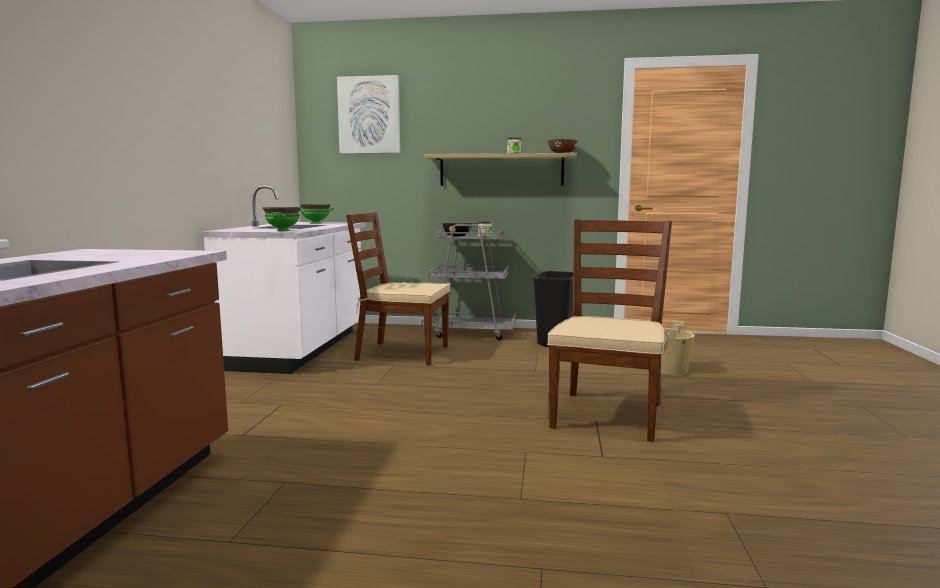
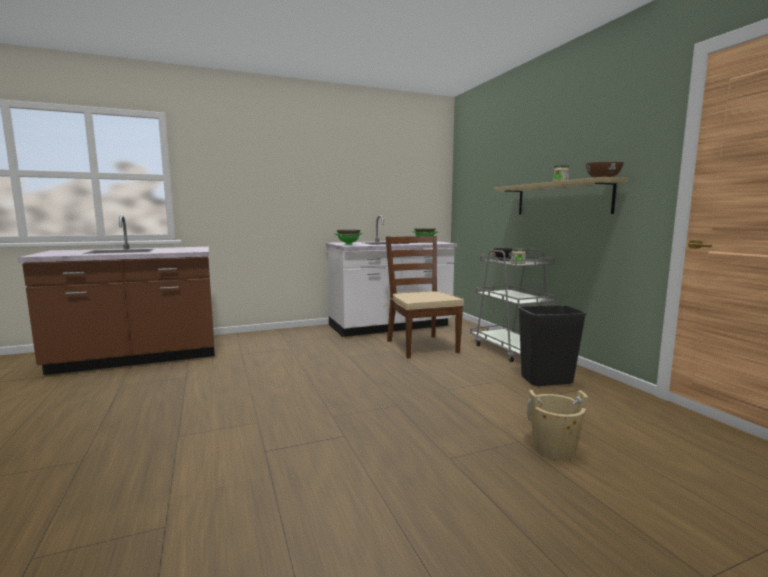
camera: 60 degrees right, 0 degrees up
(369, 115) = (484, 158): picture -> none
(607, 414) = (364, 438): brown chair -> none

